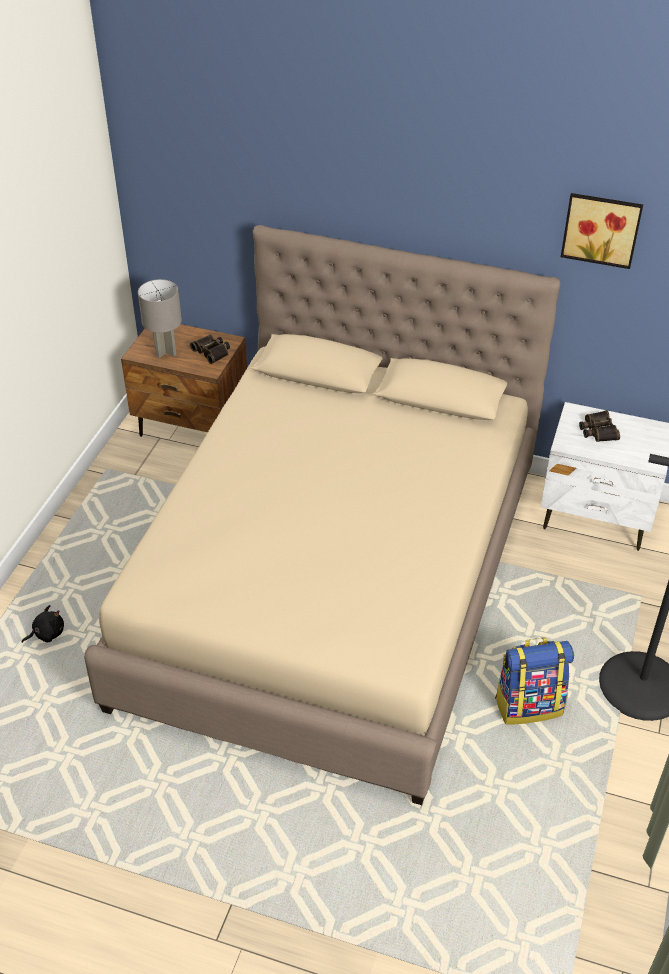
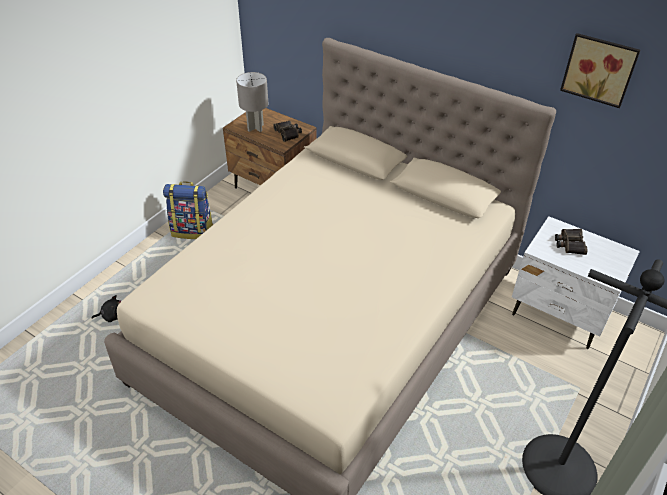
camera: 15 degrees right, 0 degrees up
(529, 705) = (455, 461): backpack -> backpack (193, 230)

